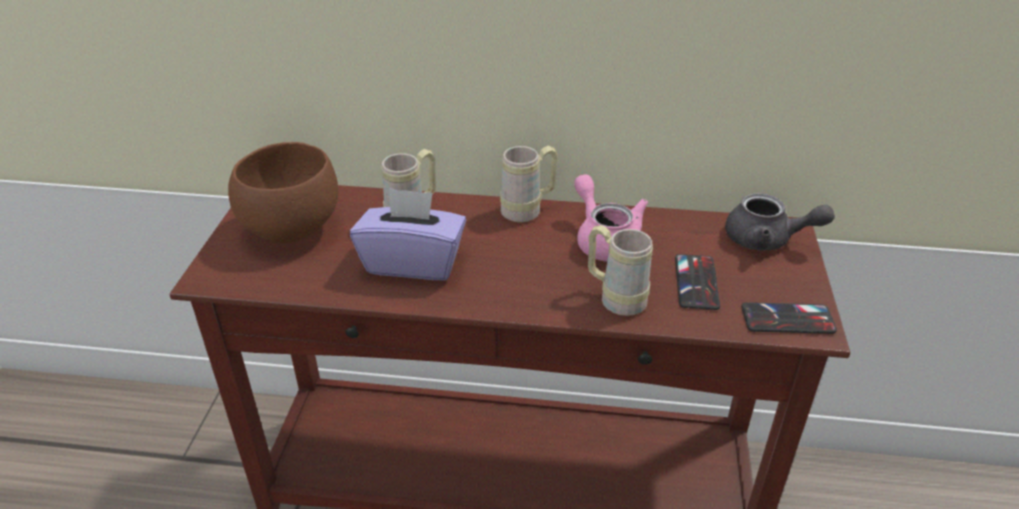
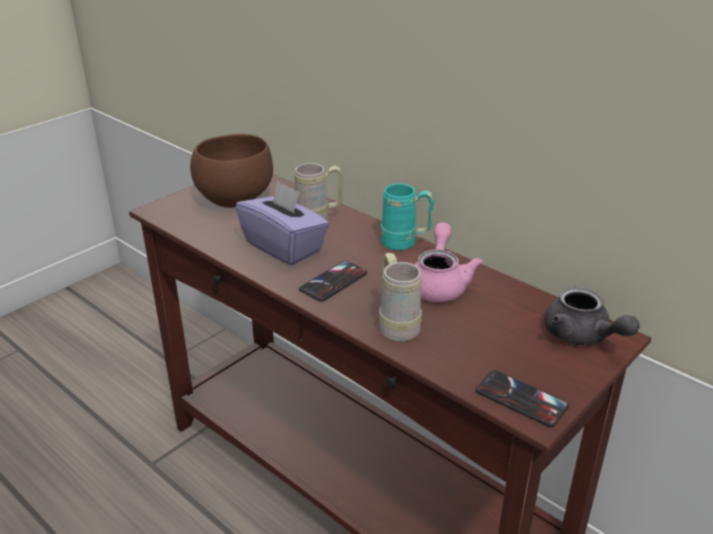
camera: 35 degrees right, 5 degrees down
(528, 210) = (405, 243): beige mug -> turquoise mug
(696, 282) = (476, 341): phone -> phone (333, 281)

